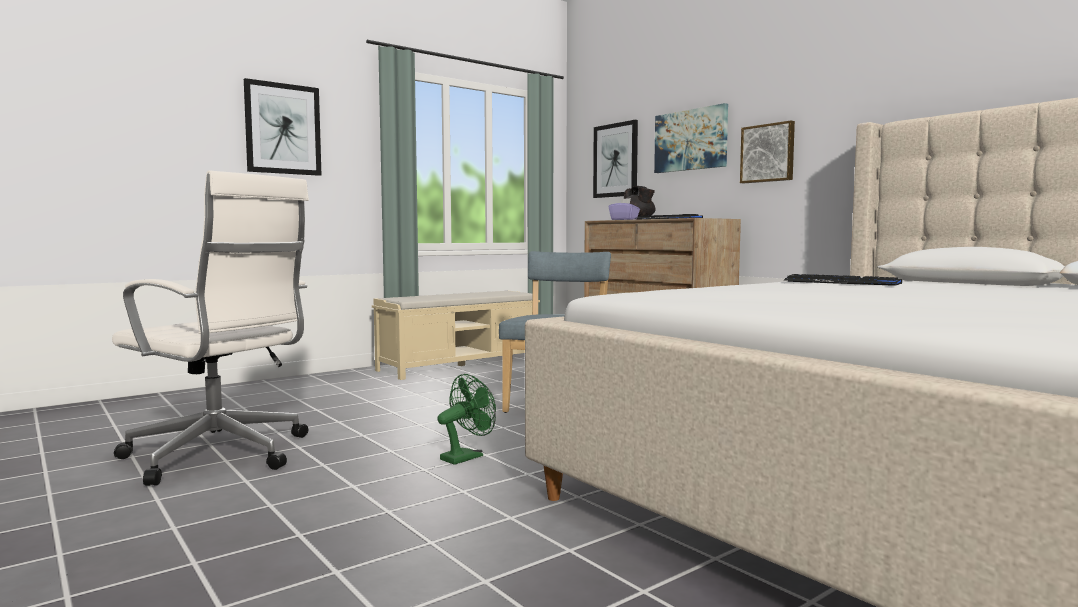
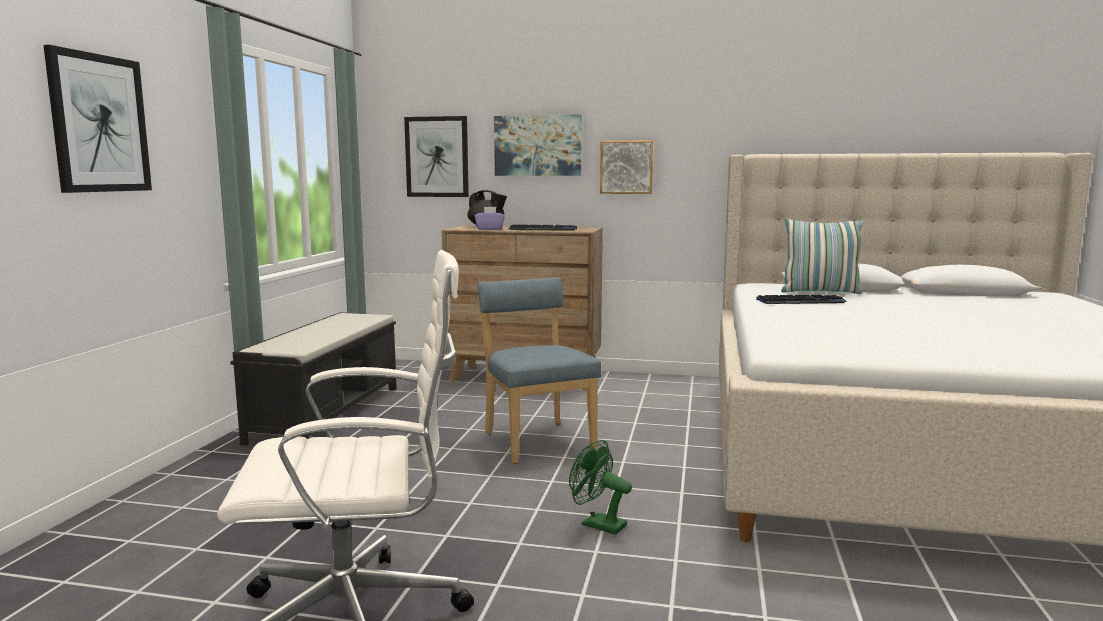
camera: 40 degrees left, 5 degrees up
(461, 365) = (328, 413): beige bench -> black bench
(466, 456) = (597, 524): green fan -> green fan turned 60 degrees counterclockwise
(916, 281) = (820, 292): none -> pillow

